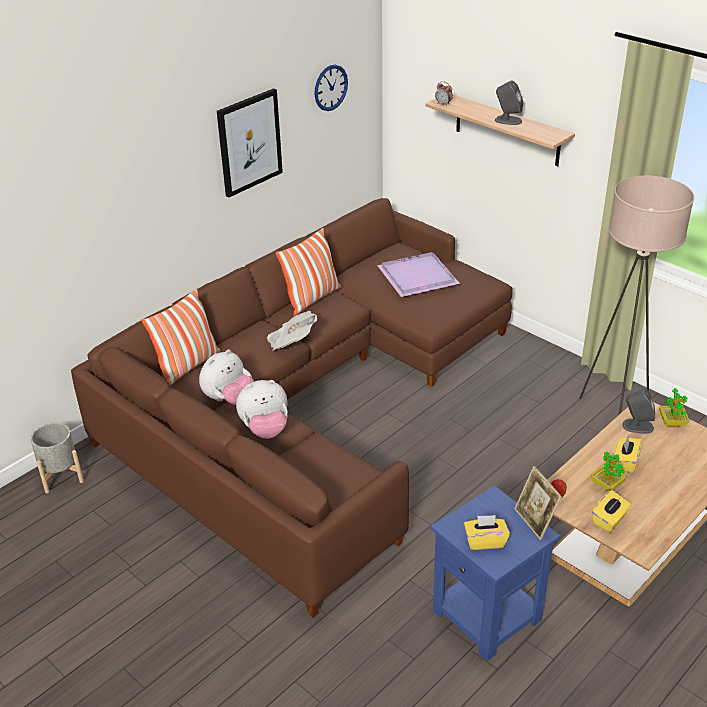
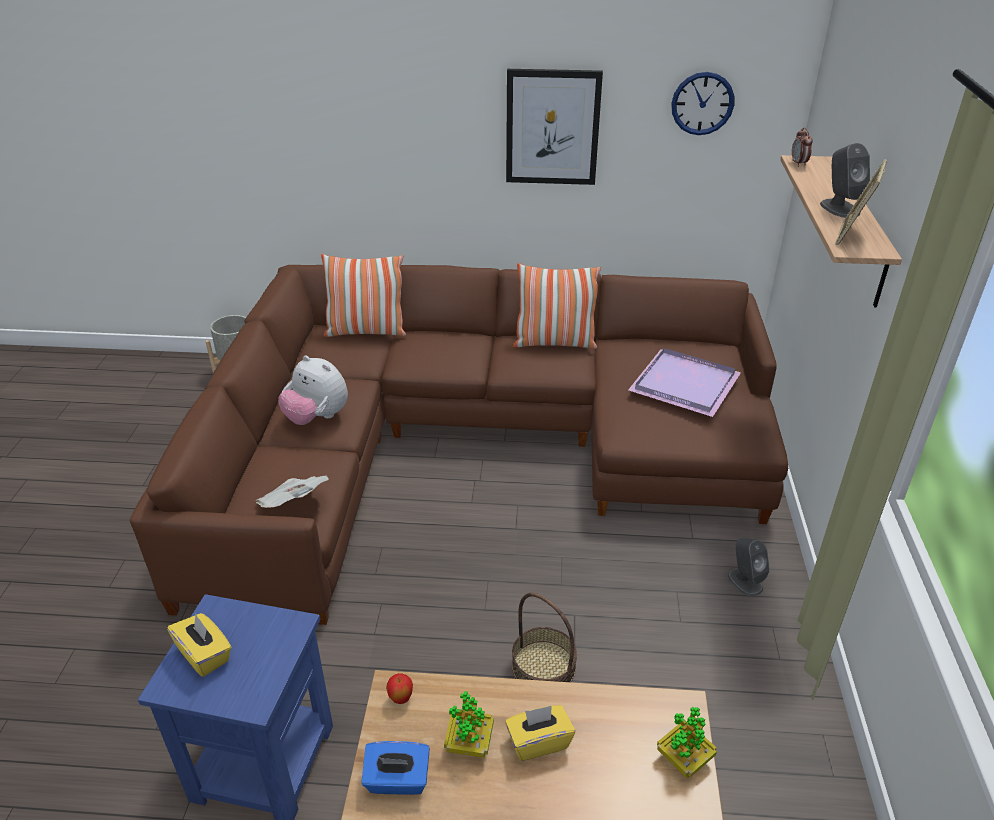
camera: 50 degrees right, 0 degrees up
(229, 399) = (346, 377): plush toy -> none
(291, 341) = (469, 365): newspaper -> newspaper (294, 505)
(523, 468) = (543, 667): none -> basket
(534, 521) = (274, 686): picture frame -> picture frame (852, 235)
(609, 520) = (397, 780): yellow tissue box -> blue tissue box
(614, 415) = (746, 709): beige floor lamp -> none
(637, 426) = (631, 719): grey speaker -> grey speaker (745, 581)

